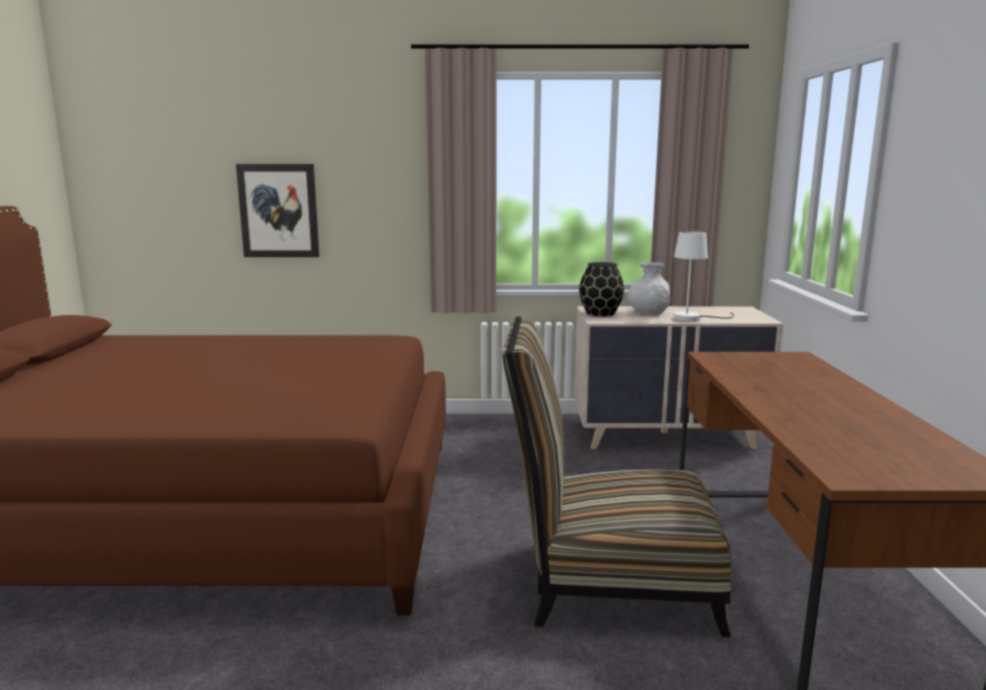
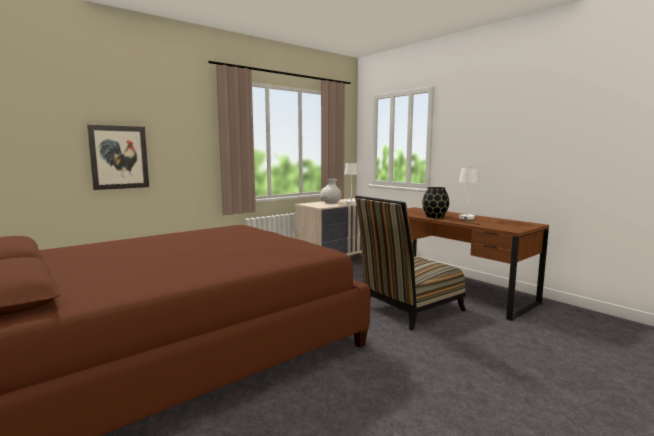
camera: 40 degrees left, 5 degrees down
(600, 313) = (313, 205): black vase -> black vase (435, 217)
(827, 412) = (467, 219): none -> white table lamp

